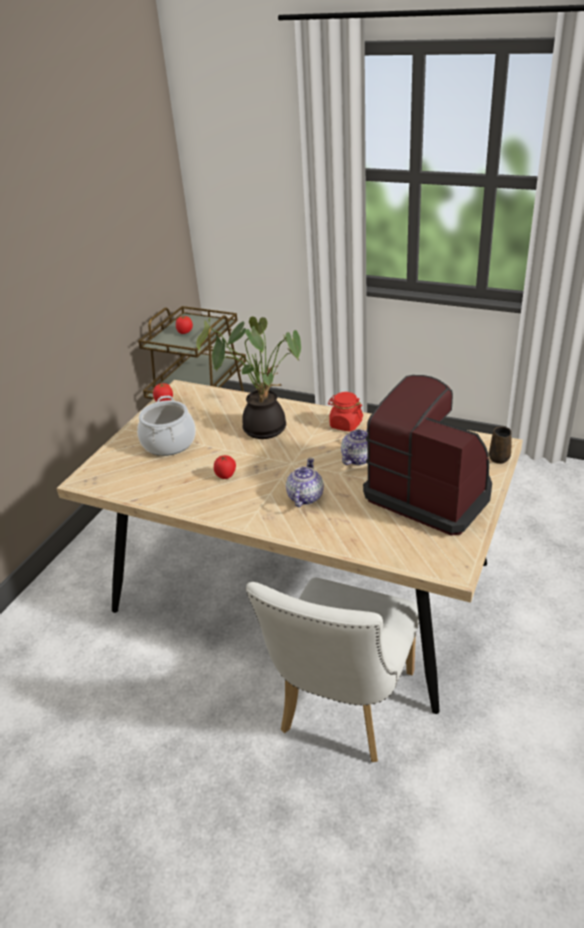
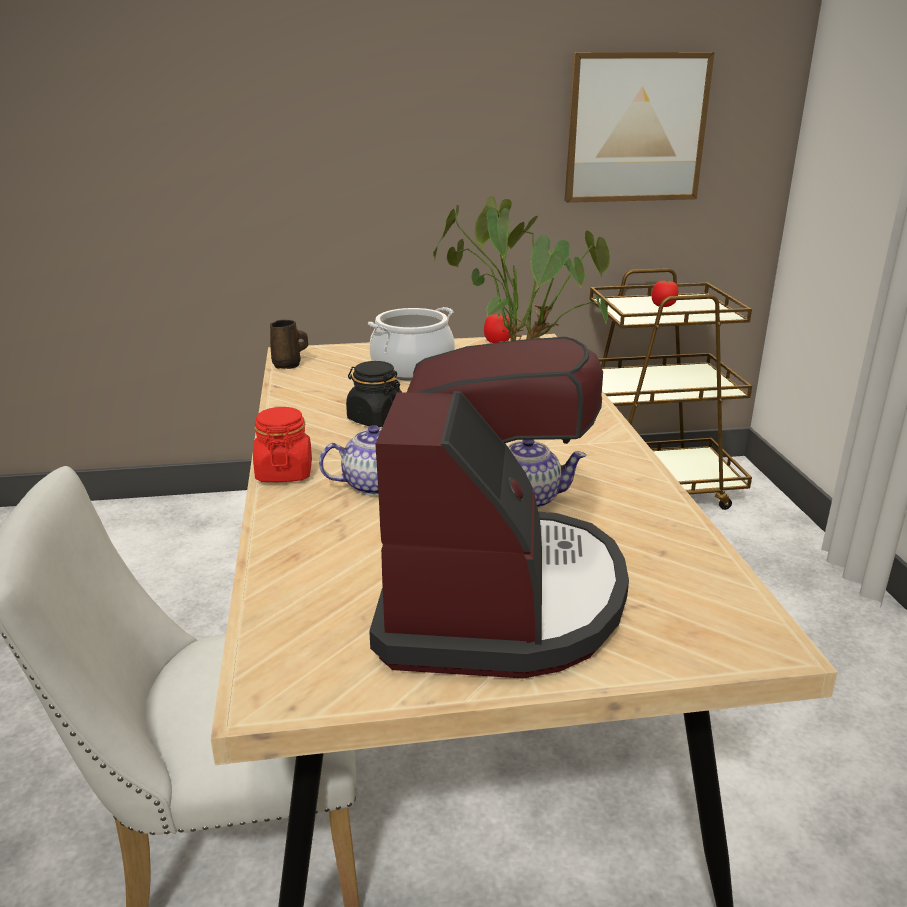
camera: 55 degrees right, 10 degrees down
(124, 230) = (635, 128): none -> picture
(226, 475) = (375, 419): tomato -> black jar
(345, 424) = (607, 462): red jar -> red jar (284, 473)
(499, 457) = (719, 654): brown mug -> brown mug (288, 365)

